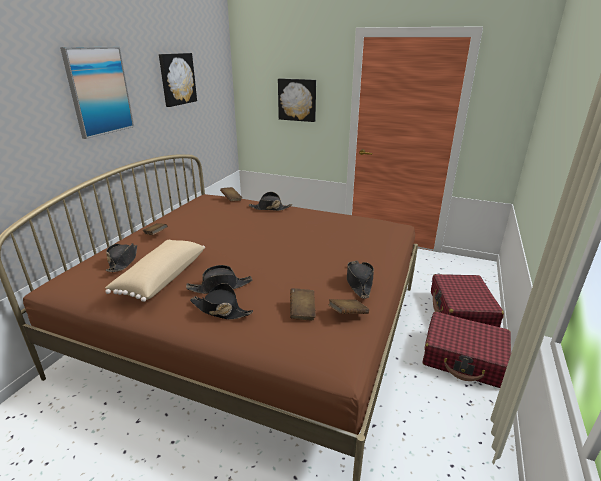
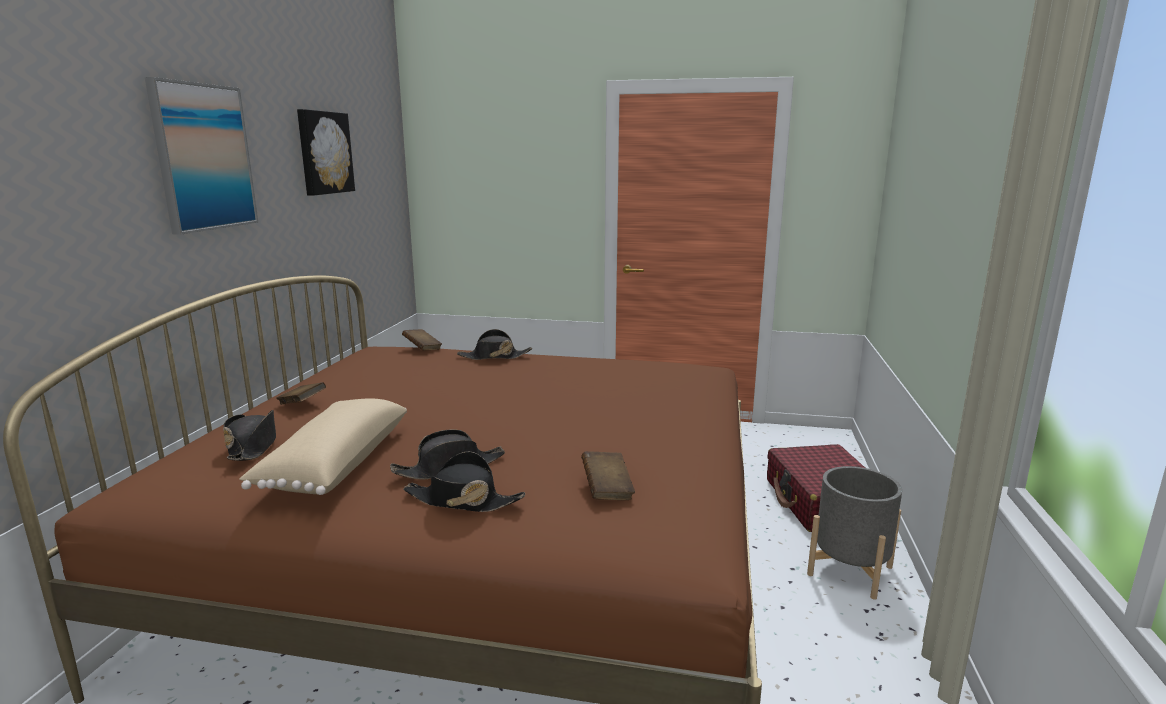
camera: 10 degrees left, 10 degrees down
(297, 100) = (517, 192): picture -> none
(347, 314) = (684, 487): brown book -> none
(359, 282) = (683, 443): black hat -> none
(464, 358) = (850, 570): red suitcase -> grey planter

